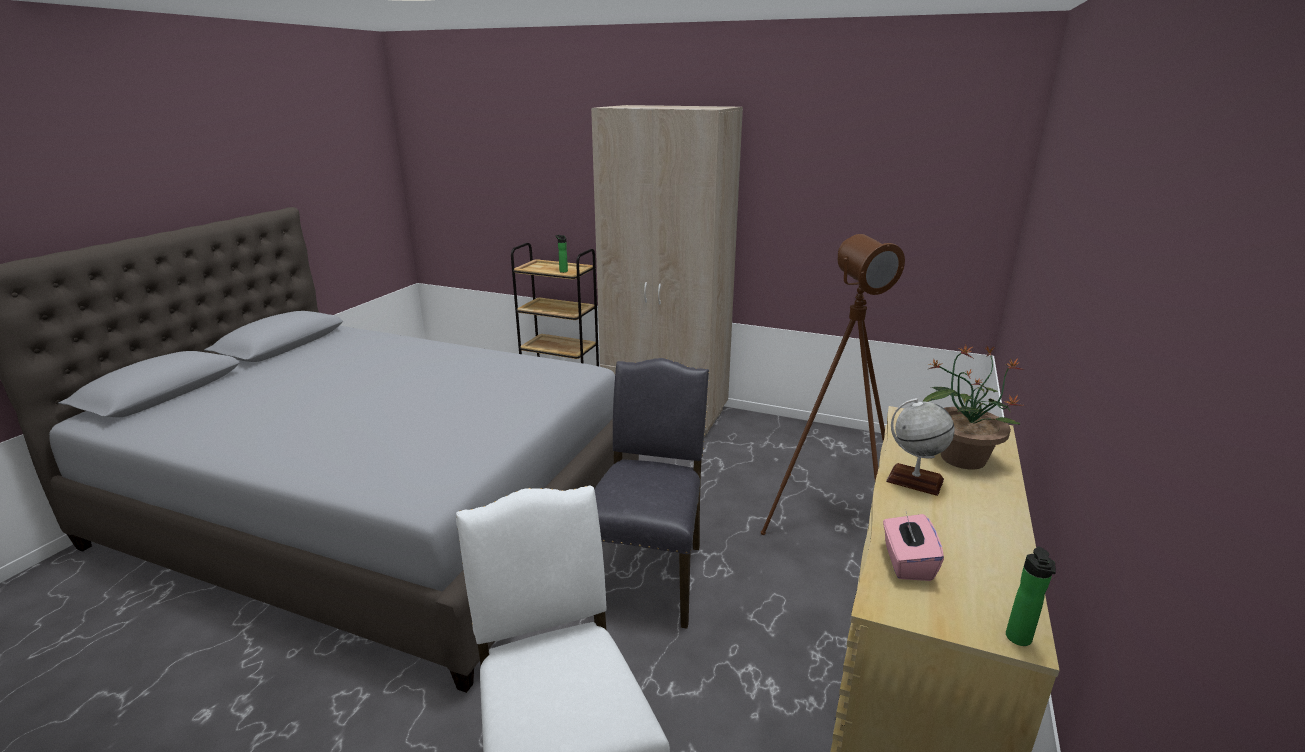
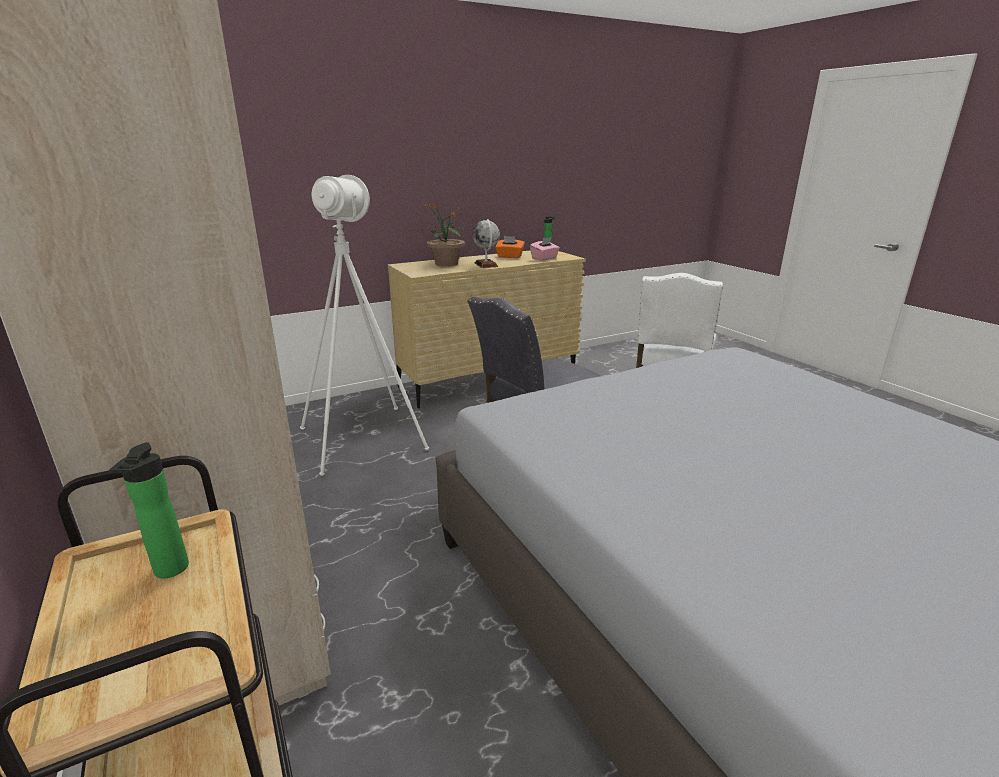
camera: 140 degrees left, 0 degrees up
(832, 516) = (363, 439): brown floor lamp -> white floor lamp
(974, 540) = (509, 256): none -> orange tissue box

